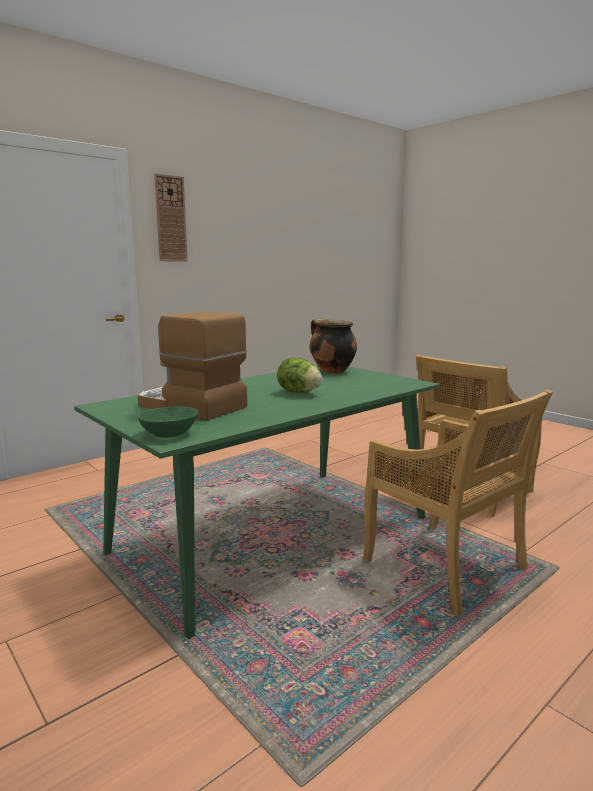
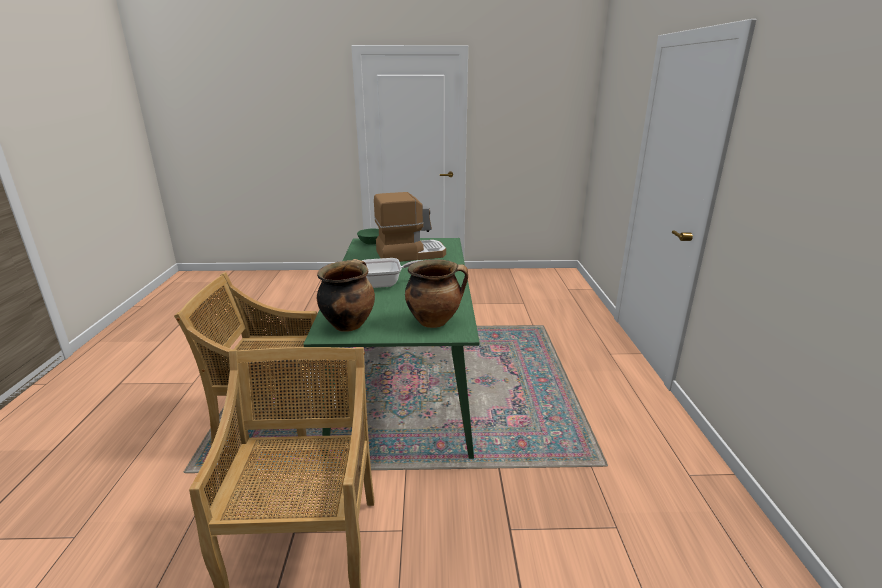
camera: 130 degrees right, 10 degrees up
(171, 219) = (768, 120): wall clock -> none
(299, 392) = (386, 283): lettuce -> frying pan
(391, 382) = (348, 324): none -> cooking pot

